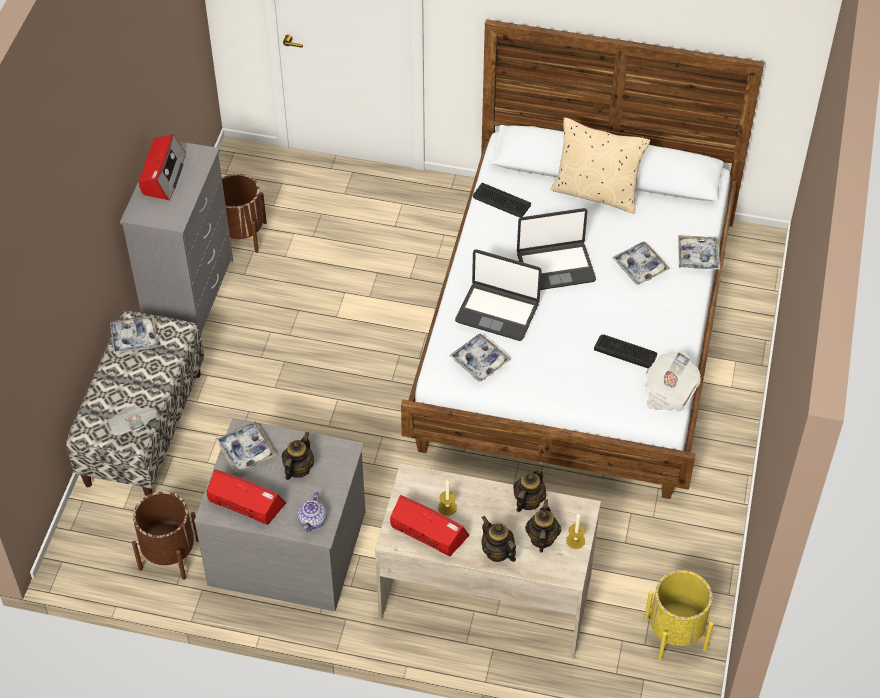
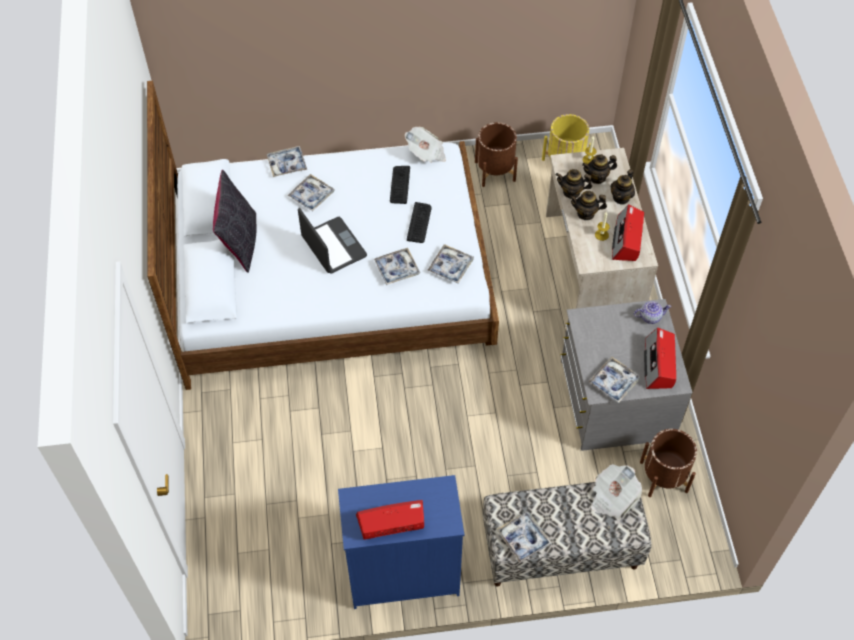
camera: 110 degrees left, 5 degrees up
(191, 294) = (402, 575): grey dresser -> blue dresser
(241, 235) = (315, 562): brown planter -> brown planter (495, 171)
(298, 469) = (611, 342): teapot -> teapot (586, 213)
(497, 312) = (397, 269): laptop -> tray
(501, 201) = (272, 302): keyboard -> keyboard (419, 223)
(596, 192) = (240, 242): beige pillow -> black pillow

